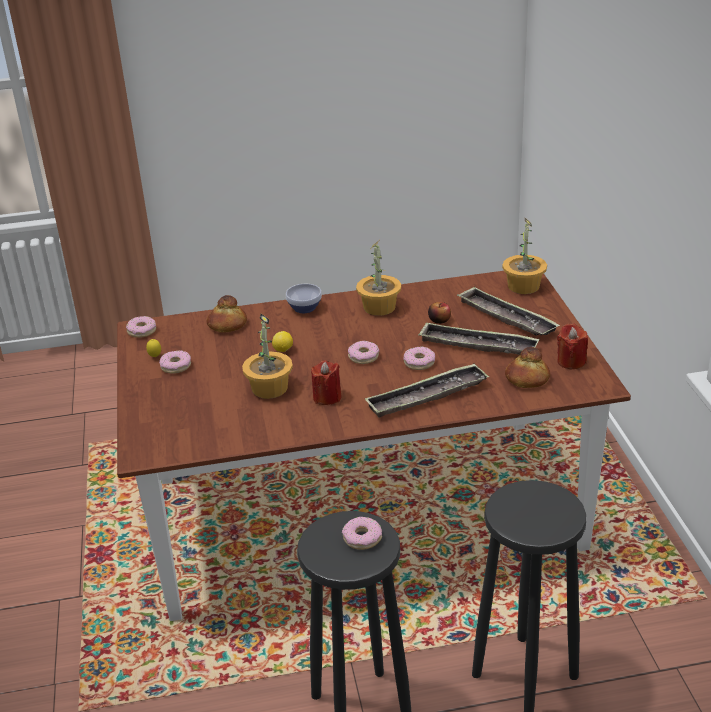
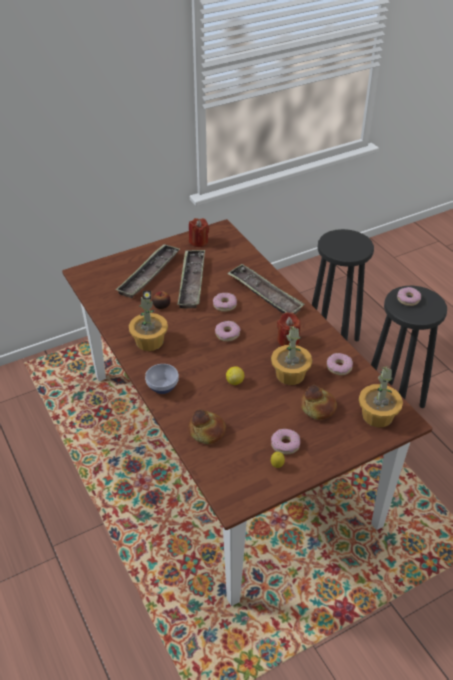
camera: 110 degrees left, 10 degrees up
(141, 331) = (238, 495): donut -> donut (339, 367)
(523, 286) = (98, 272): potted plant -> potted plant (377, 416)
(527, 379) = (226, 256): bread -> bread (317, 408)

